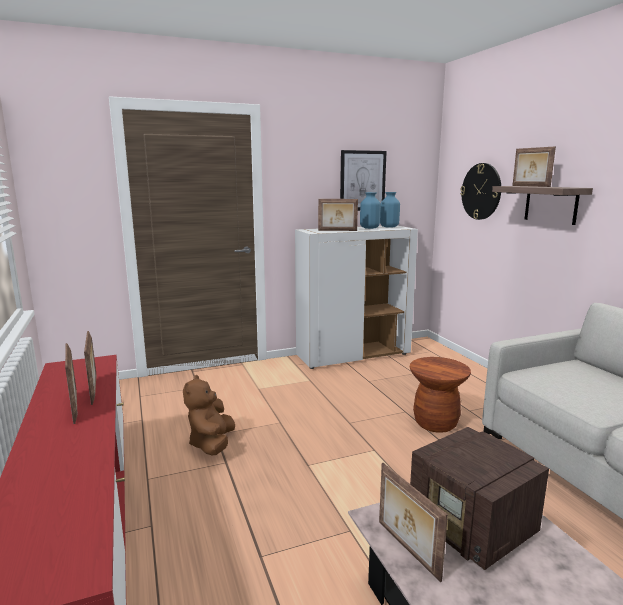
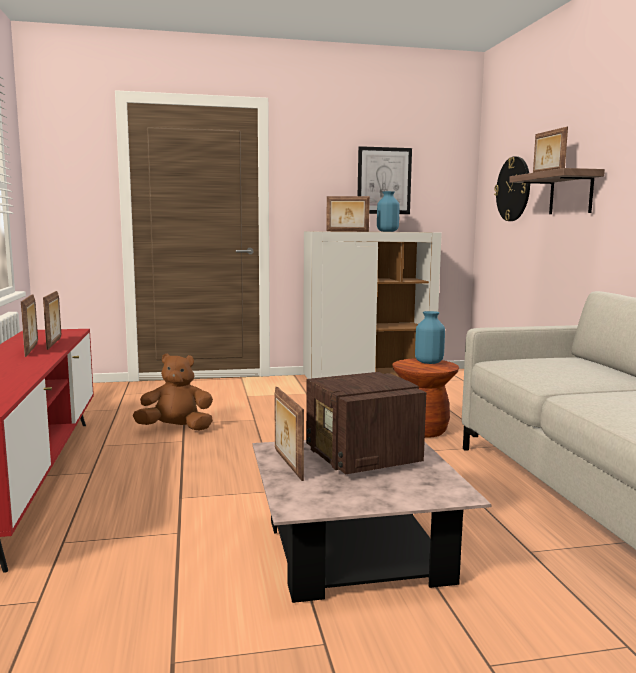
camera: 10 degrees right, 5 degrees down
(212, 444) = (176, 429): brown plush toy -> brown plush toy turned 75 degrees clockwise
(389, 227) = (411, 231): blue vase -> blue vase (428, 362)

